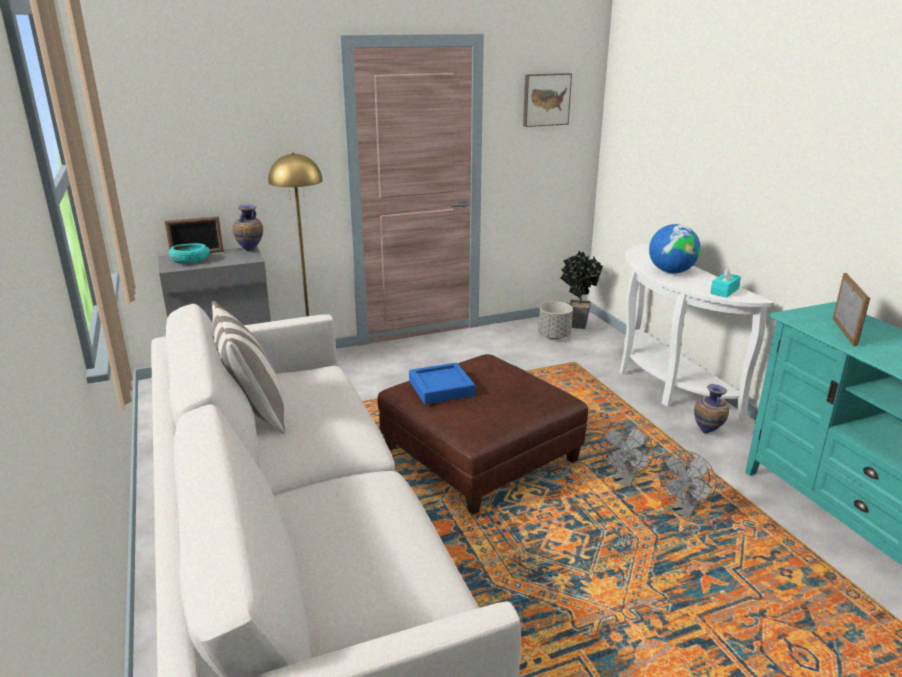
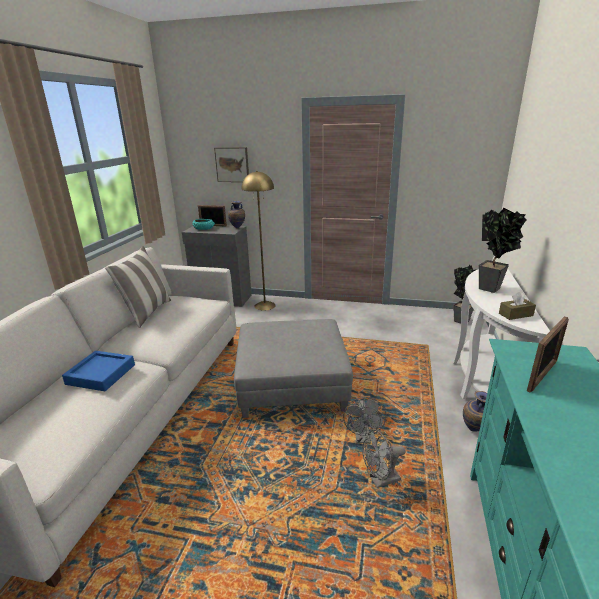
camera: 35 degrees right, 0 degrees up
(441, 388) = (269, 331): blue tray -> blue tray (101, 374)
(480, 454) = (292, 383): brown ottoman -> grey ottoman
(545, 99) = (456, 144): picture -> picture (232, 164)
(554, 336) = (434, 324): grey planter -> none
(624, 480) = (363, 438): grey fan -> grey fan turned 60 degrees counterclockwise
(671, 272) = (491, 290): globe -> potted plant
(724, 291) = (515, 314): turquoise tissue box -> brown tissue box

